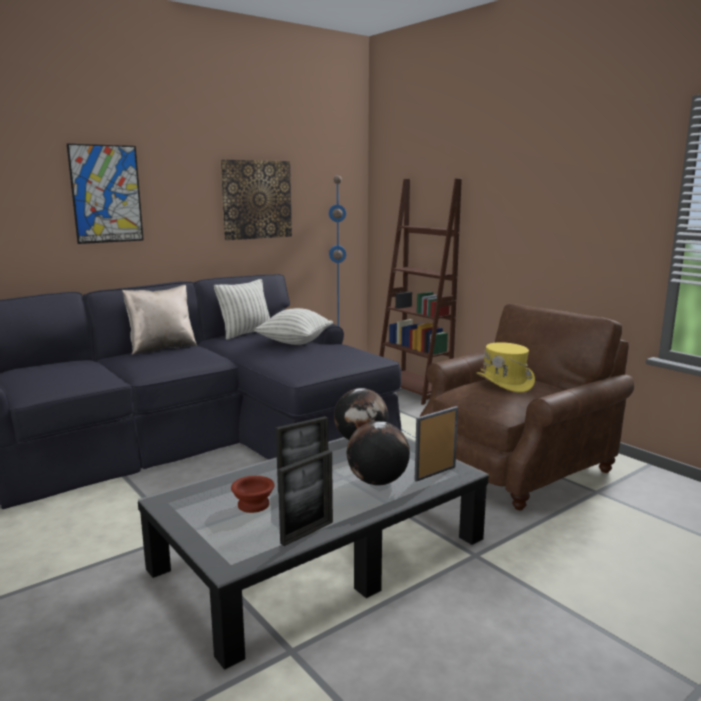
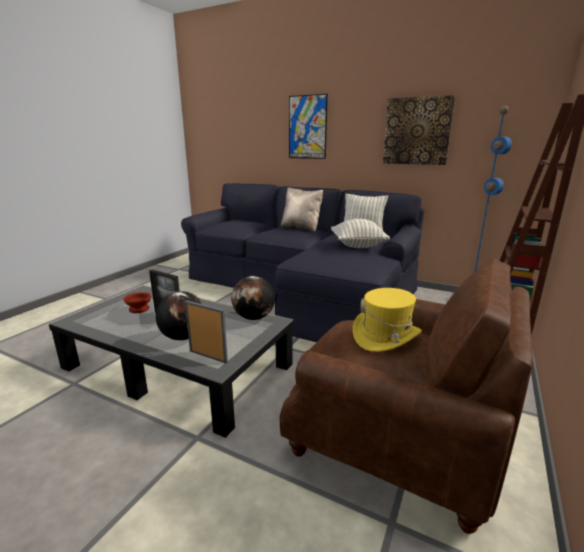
camera: 65 degrees right, 5 degrees up
(307, 532) = (104, 330): picture frame -> none

